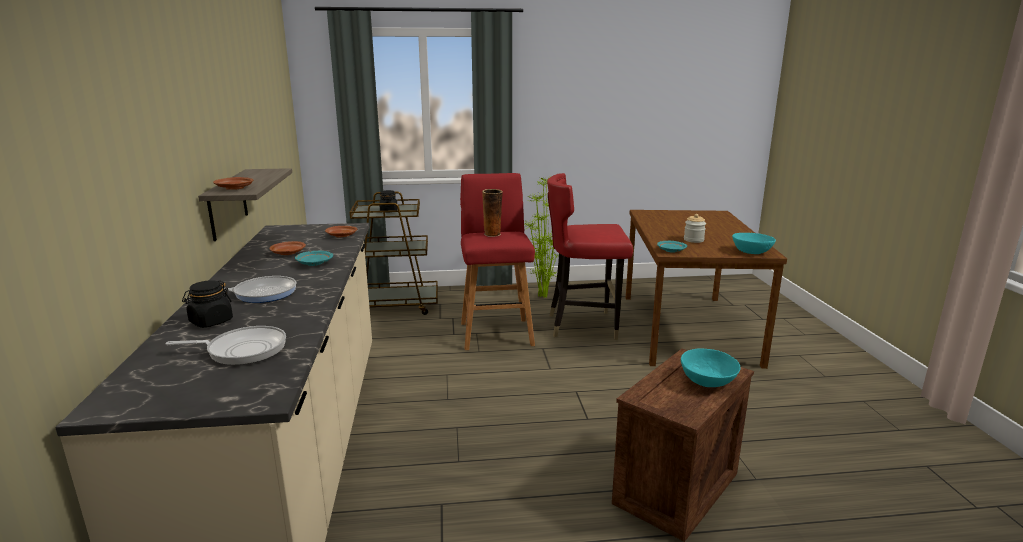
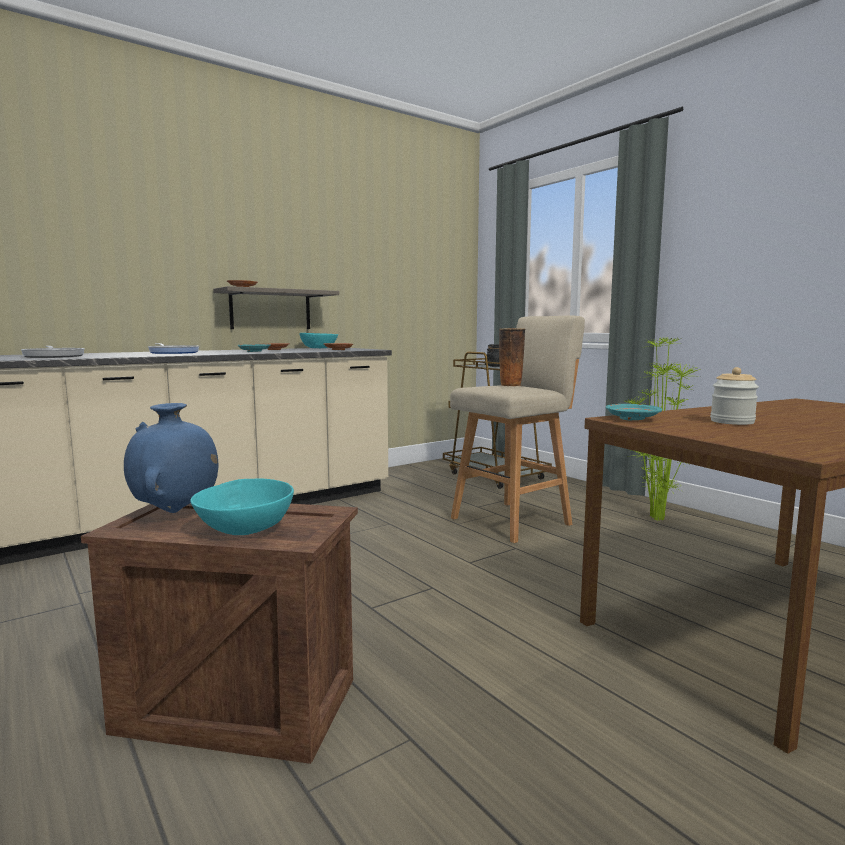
camera: 60 degrees right, 10 degrees down
(211, 321) = (110, 353): black jar -> none
(496, 332) = (513, 520): red stool -> beige stool
(584, 325) = (623, 555): red chair -> none
(661, 397) = (175, 512): none -> blue vase
(751, 252) = (776, 444): turquoise bowl -> turquoise bowl (319, 348)

